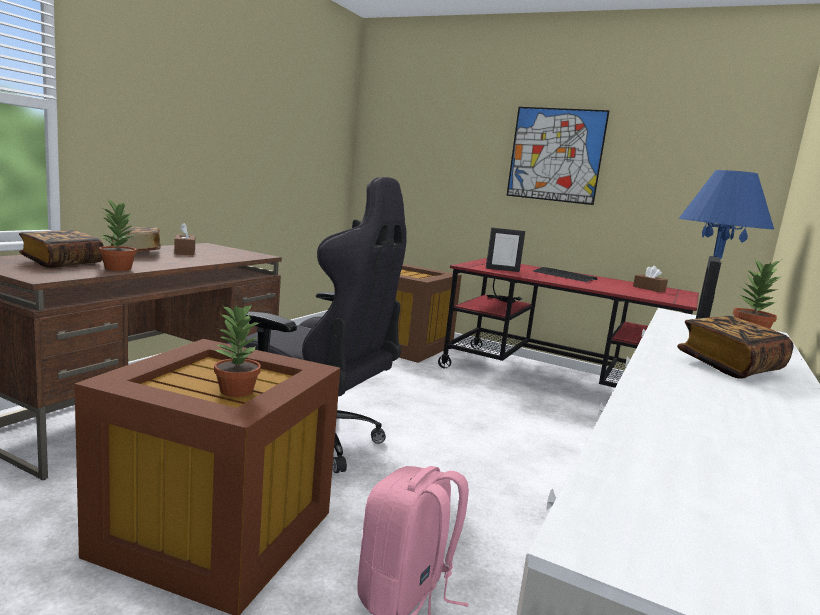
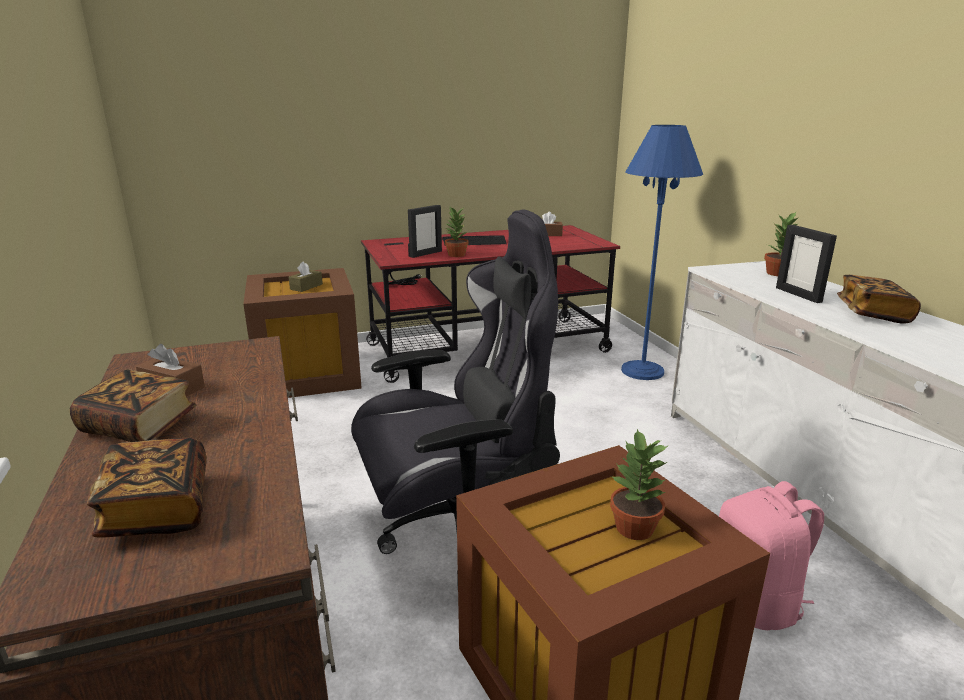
camera: 45 degrees left, 10 degrees up
(118, 268) = (253, 467): potted plant -> potted plant (456, 255)
(417, 276) = (306, 287): none -> brown tissue box
(555, 155) = (416, 105): picture -> none

